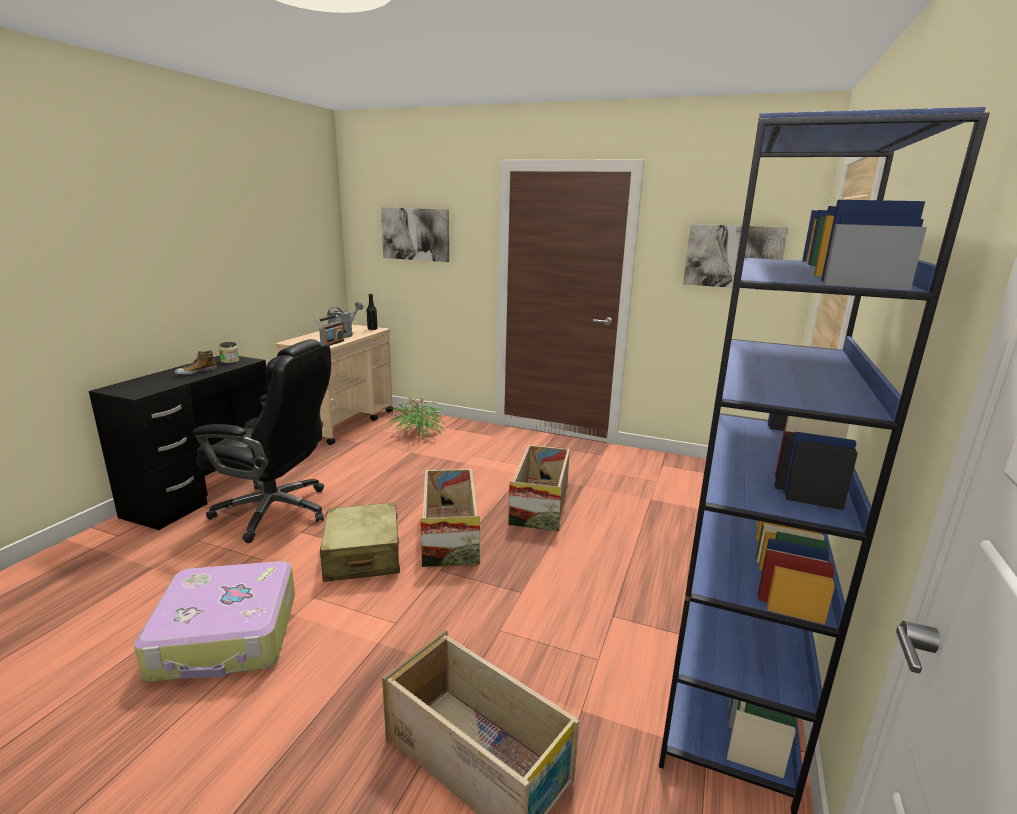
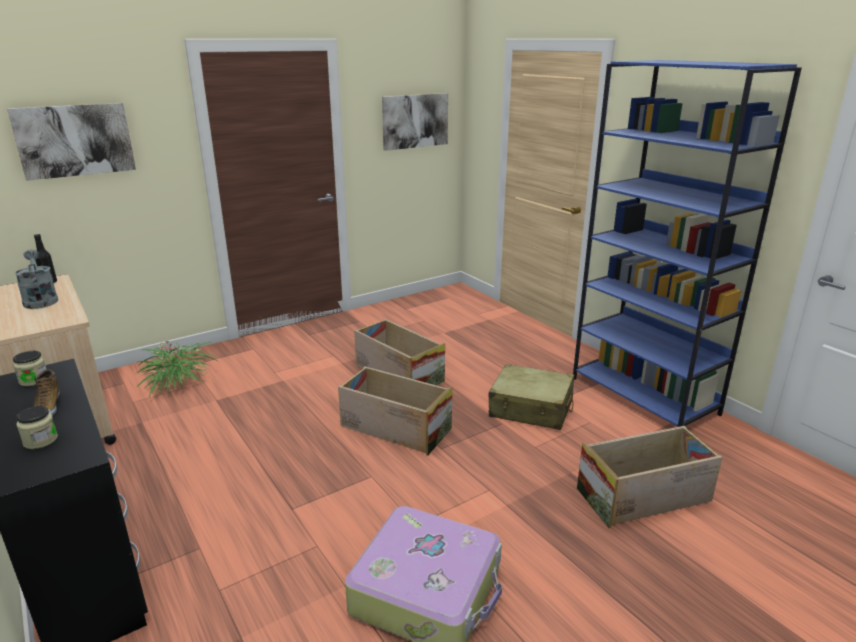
camera: 55 degrees left, 5 degrees up
(156, 381) = (40, 440): none -> jar
(276, 511) = (225, 517): black office chair -> none
(332, 343) = (66, 313): radio -> none
(362, 555) = (378, 481): beige suitcase -> beige suitcase (531, 409)

